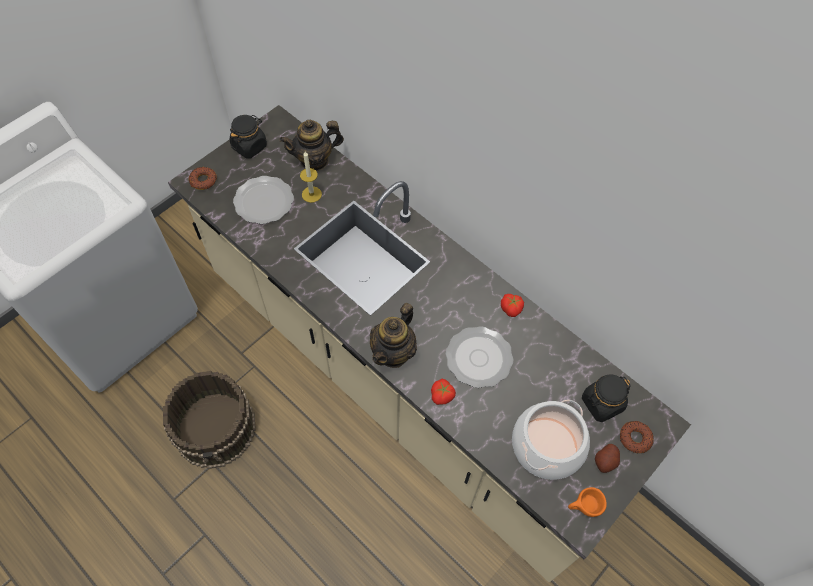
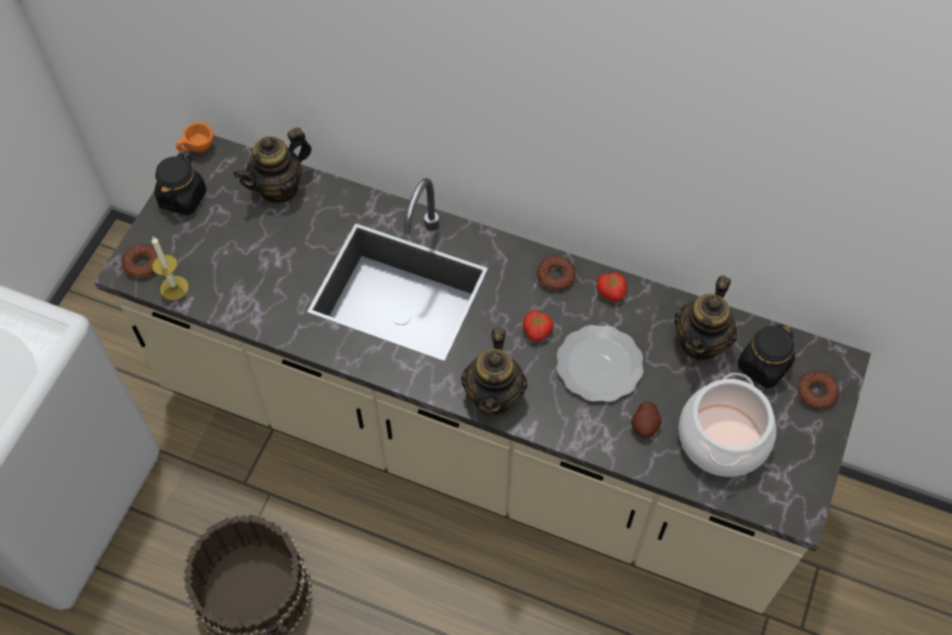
camera: 20 degrees left, 0 degrees up
(263, 201) = (237, 264): plate -> none
(311, 194) = (297, 234): candle -> candle (174, 288)
(442, 395) = (576, 425): tomato -> tomato (537, 330)
(475, 283) = (555, 276): none -> donut
(562, 368) = (701, 342): none -> teapot
(583, 507) = (792, 493): orange cup -> orange cup (197, 150)
(605, 461) = (794, 431): potato -> potato (645, 425)

